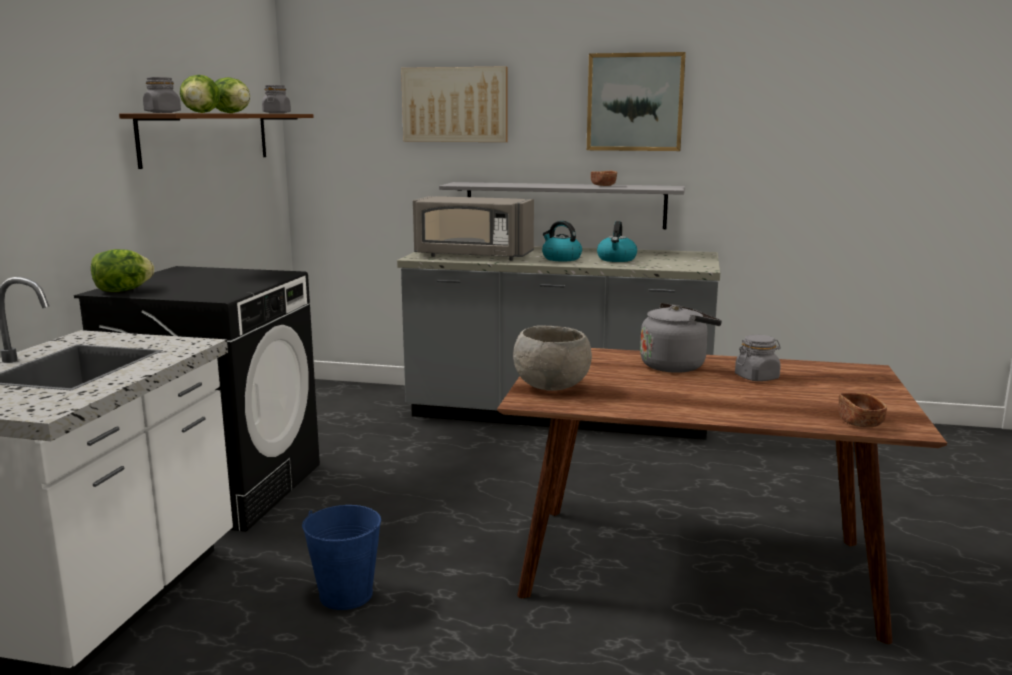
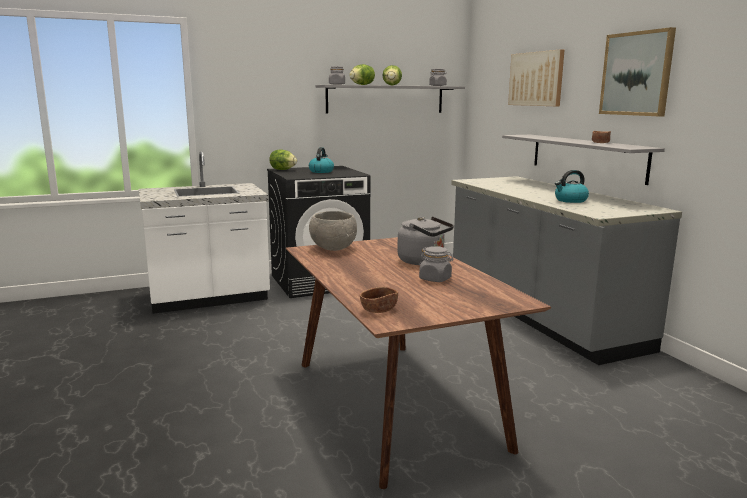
camera: 55 degrees right, 0 degrees up
(207, 138) = (385, 99): brown shelf -> grey shelf
(346, 594) = (261, 331): blue bucket -> none
(473, 256) = (496, 184): grey microwave -> none
(561, 258) = (537, 194): kettle -> kettle (321, 171)

